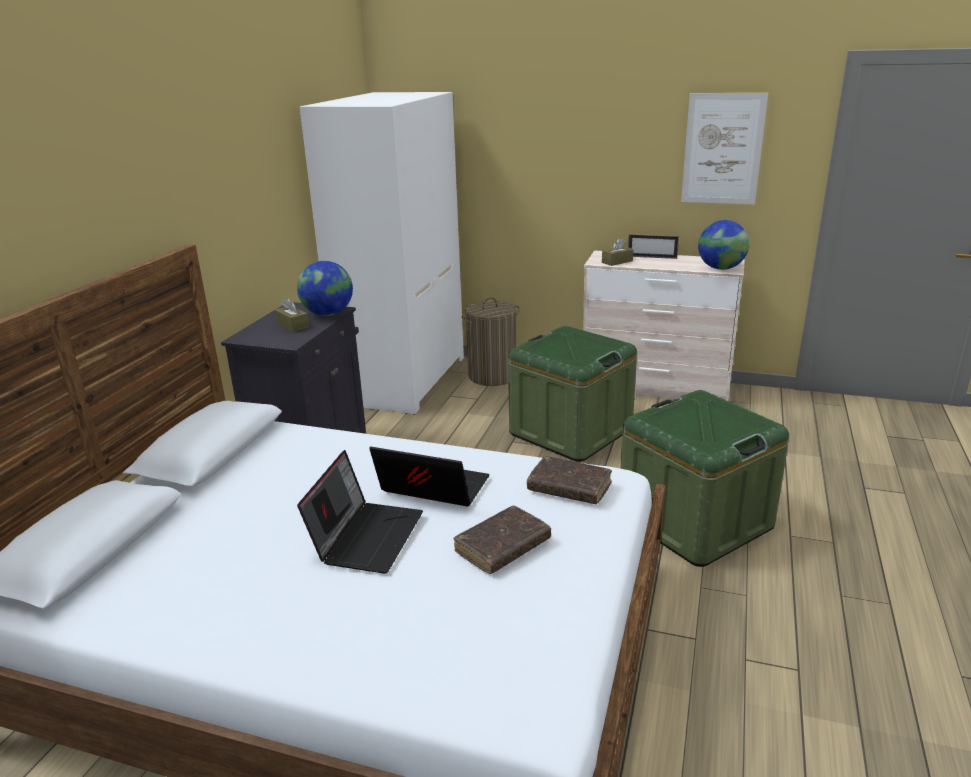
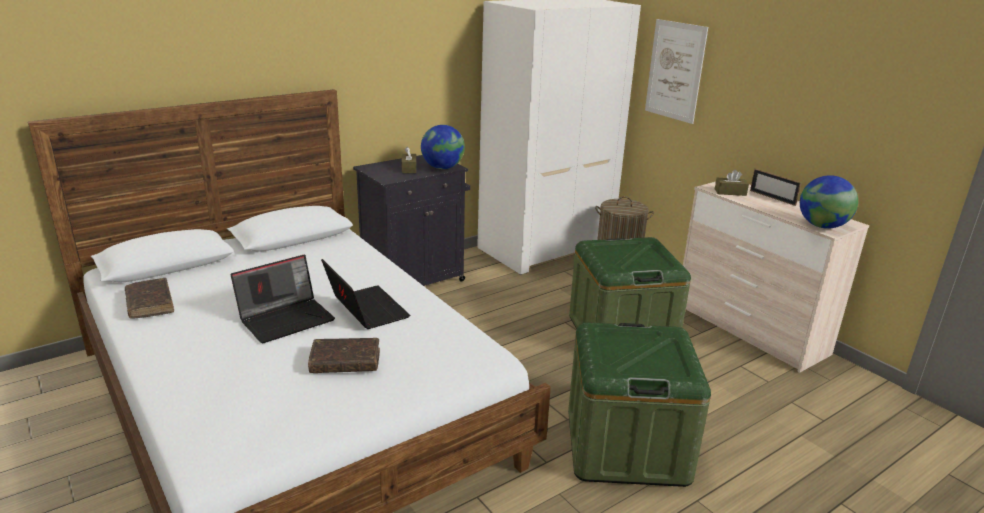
camera: 35 degrees right, 0 degrees up
(569, 488) = (446, 348): brown book -> brown book (150, 304)
(722, 149) = (868, 101): picture -> picture (675, 71)

